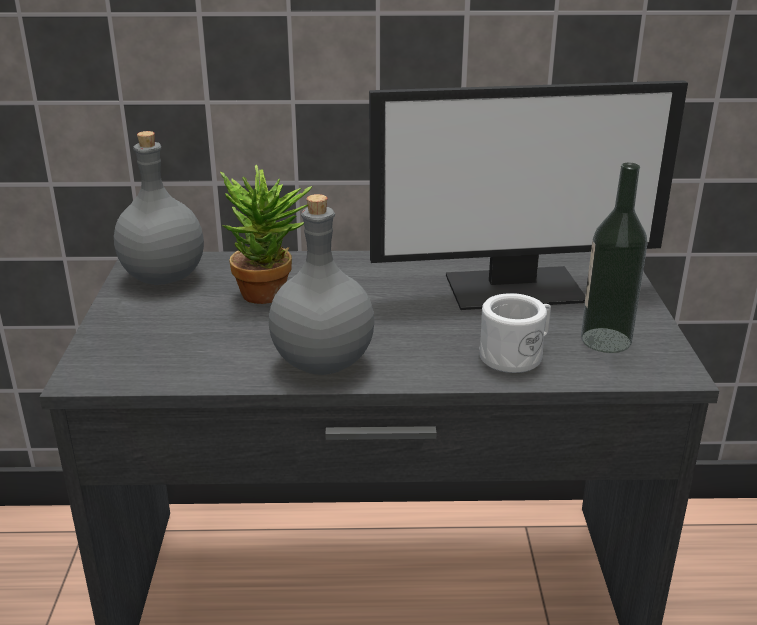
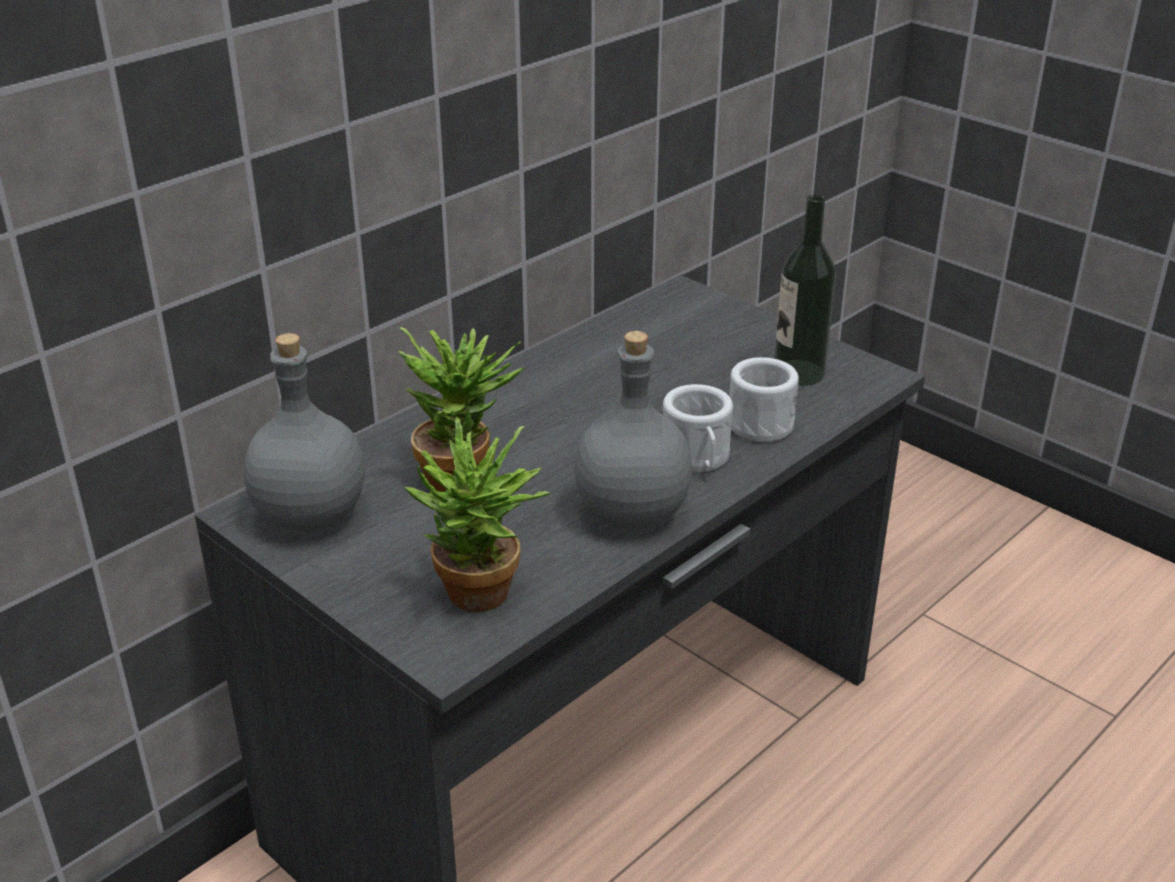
camera: 45 degrees left, 5 degrees up
(152, 361) = (481, 601): none -> potted plant
(425, 355) = (698, 459): none -> white mug
(515, 287) = (657, 357): monitor -> none

